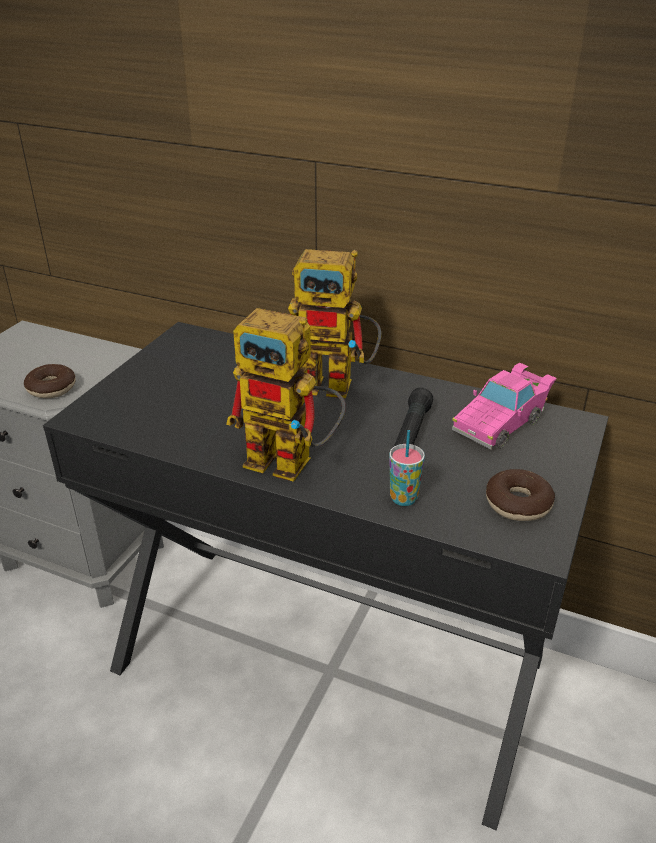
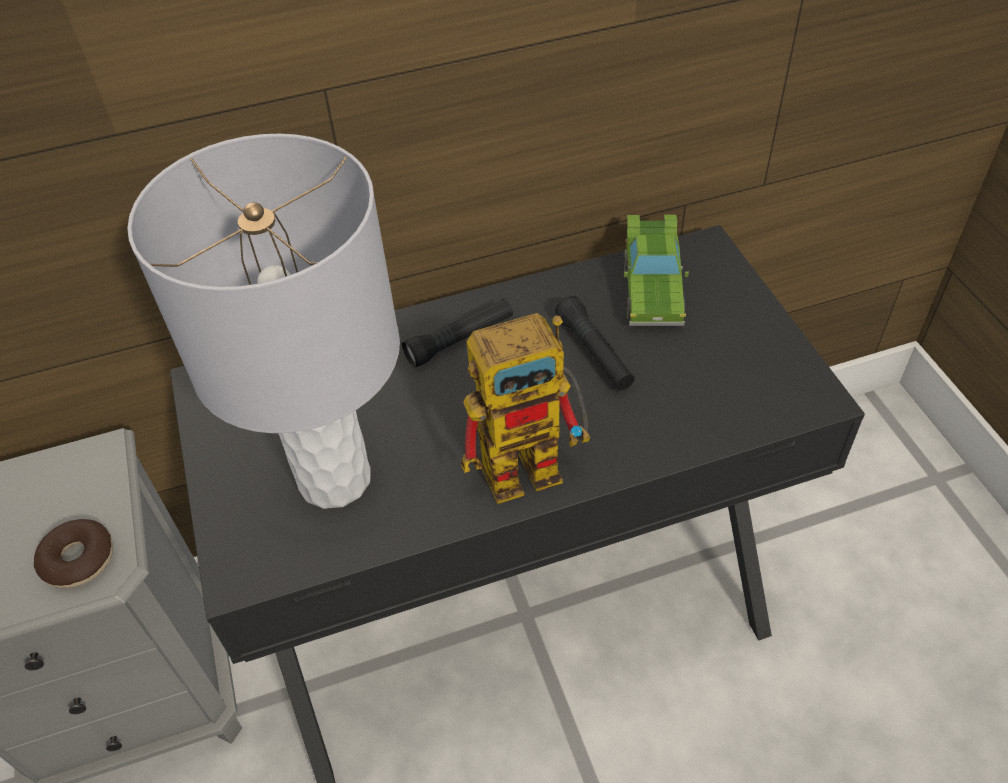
camera: 40 degrees left, 15 degrees up
(181, 406) = (335, 479): none -> grey table lamp
(338, 384) = (460, 340): toy robot -> black flashlight
(403, 498) = (672, 429): cup -> none
(502, 422) = (652, 288): pink toy car -> green toy car
(518, 503) = (758, 367): donut -> none

